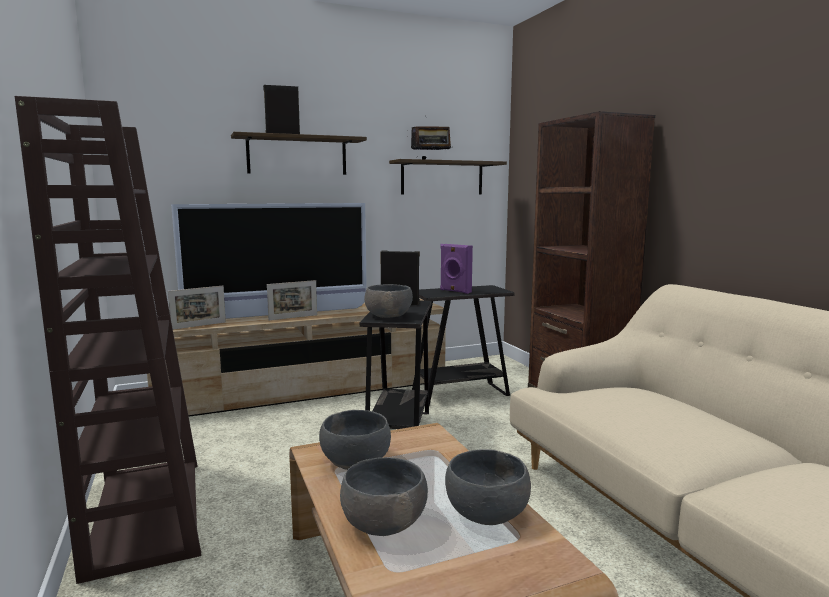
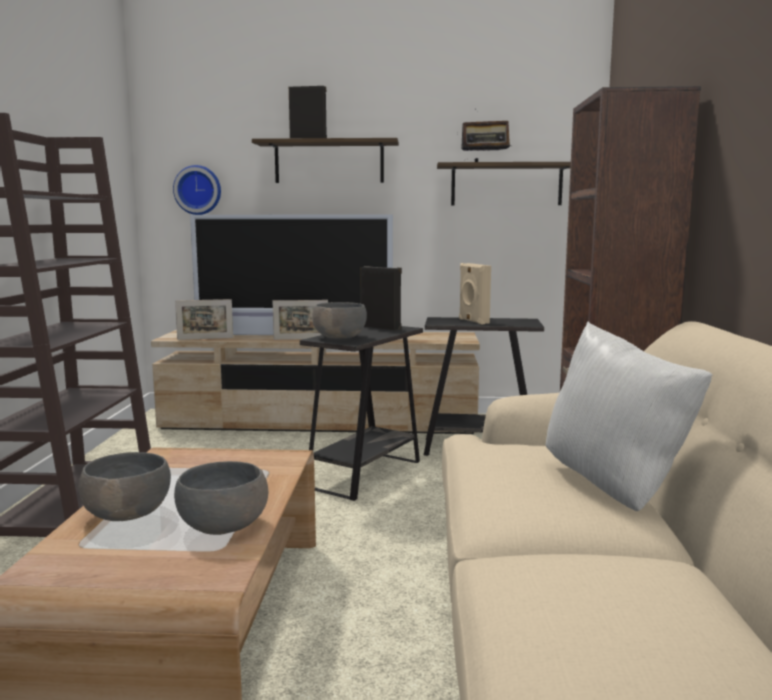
camera: 25 degrees right, 0 degrees up
(167, 179) = (198, 190): none -> wall clock
(356, 461) = (183, 466): grey bowl -> none
(455, 291) = (472, 321): purple speaker -> beige speaker
(704, 414) = (615, 487): none -> white pillow

